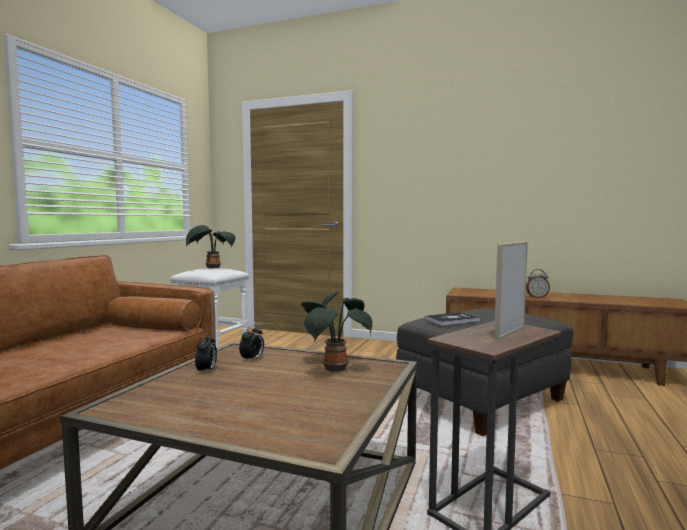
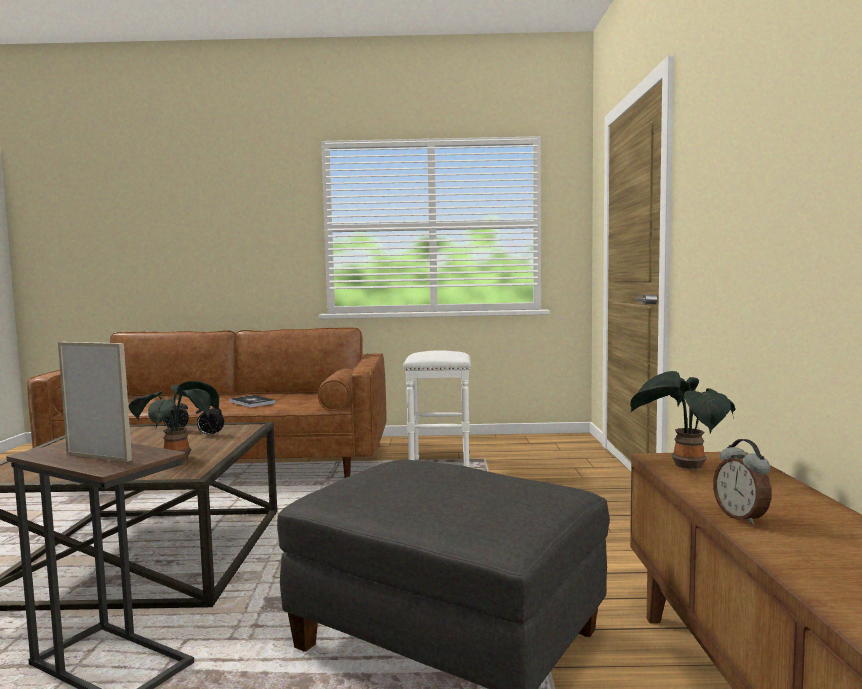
camera: 70 degrees right, 0 degrees up
(211, 268) = (434, 351): potted plant -> potted plant (684, 466)
(452, 320) = (398, 471): book -> book (252, 402)

